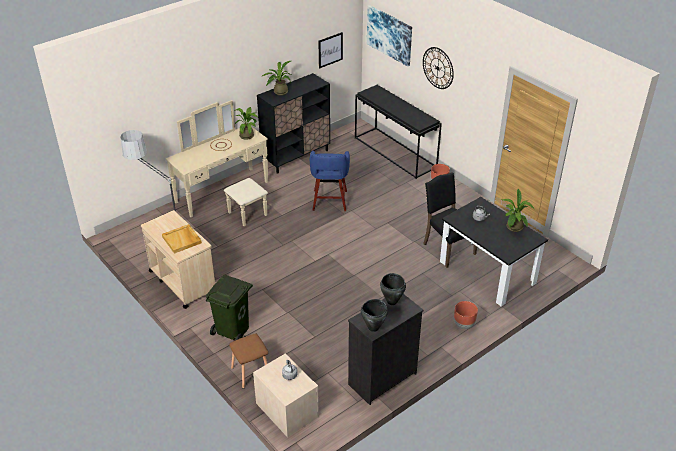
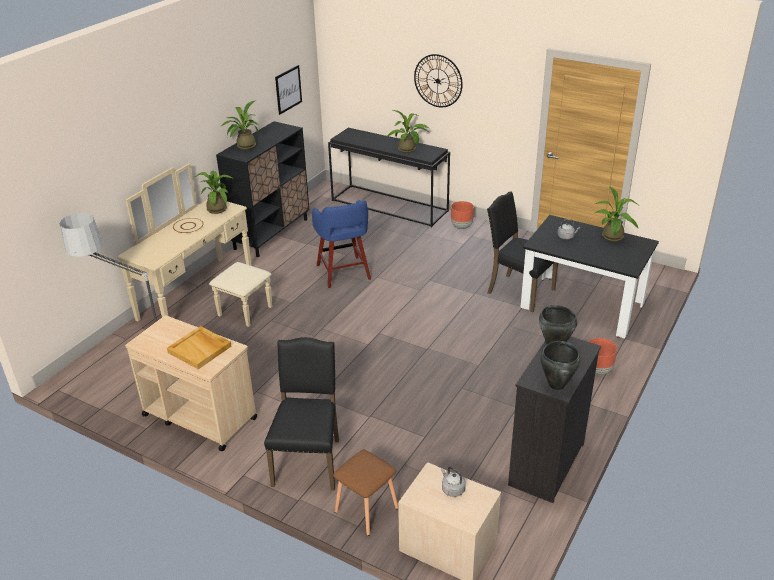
camera: 20 degrees left, 5 degrees down
(233, 330) = (309, 461): green trash can -> black chair
(389, 35) = (360, 57): picture -> none
(409, 116) = (408, 150): none -> potted plant

